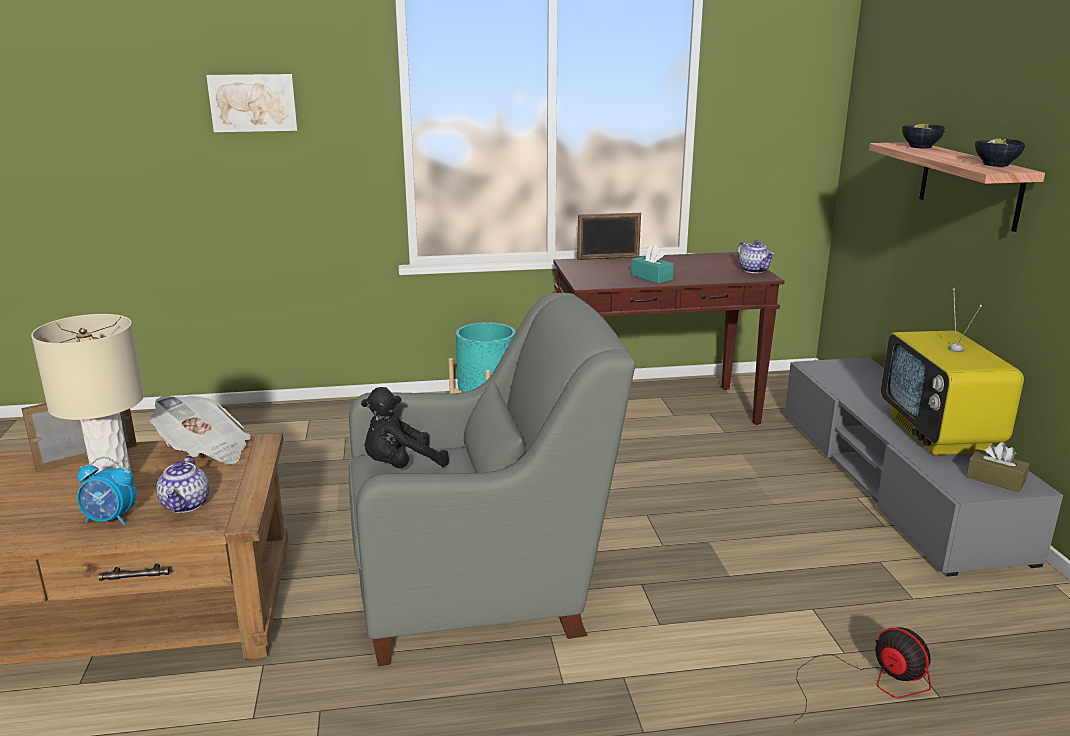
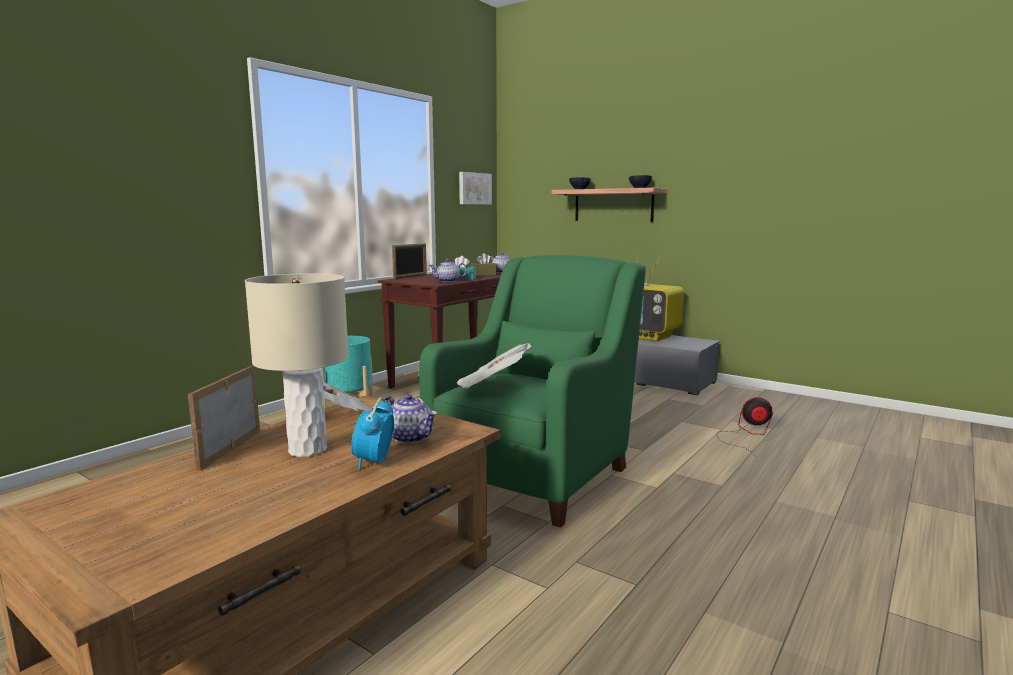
camera: 45 degrees left, 10 degrees down
(111, 519) = (374, 462): alarm clock -> alarm clock turned 135 degrees clockwise
(253, 102) = (127, 146): picture -> picture (474, 188)
(401, 466) = (492, 385): black plush toy -> newspaper
(483, 588) = (535, 473): grey armchair -> green armchair
(615, 281) = (448, 281): none -> teapot
(995, 479) = (692, 342): brown tissue box -> brown tissue box (483, 274)

